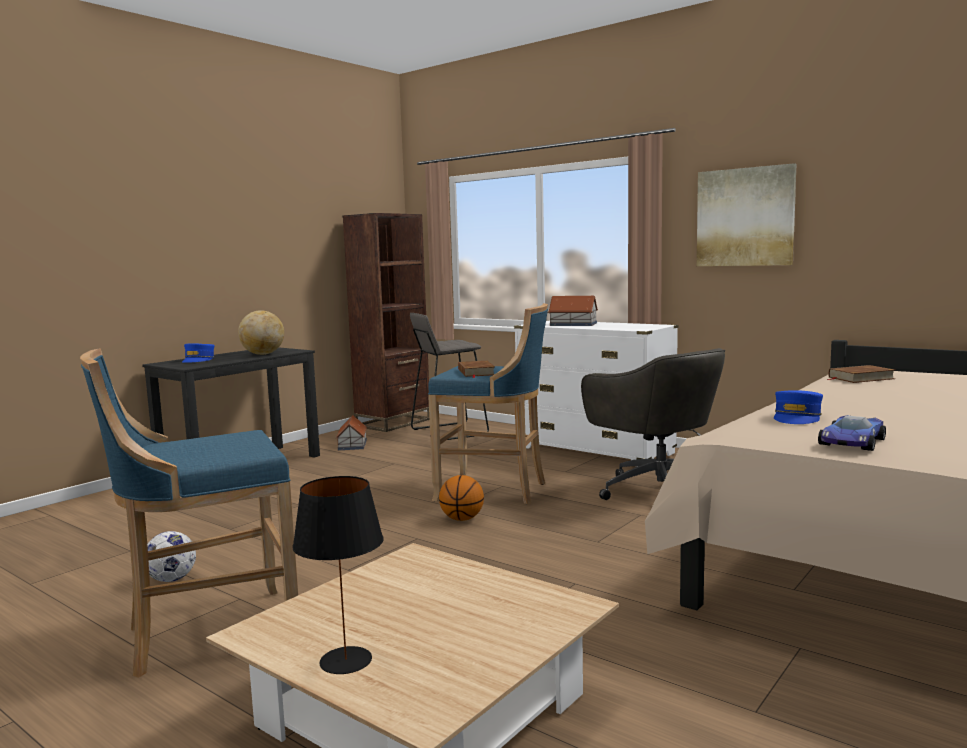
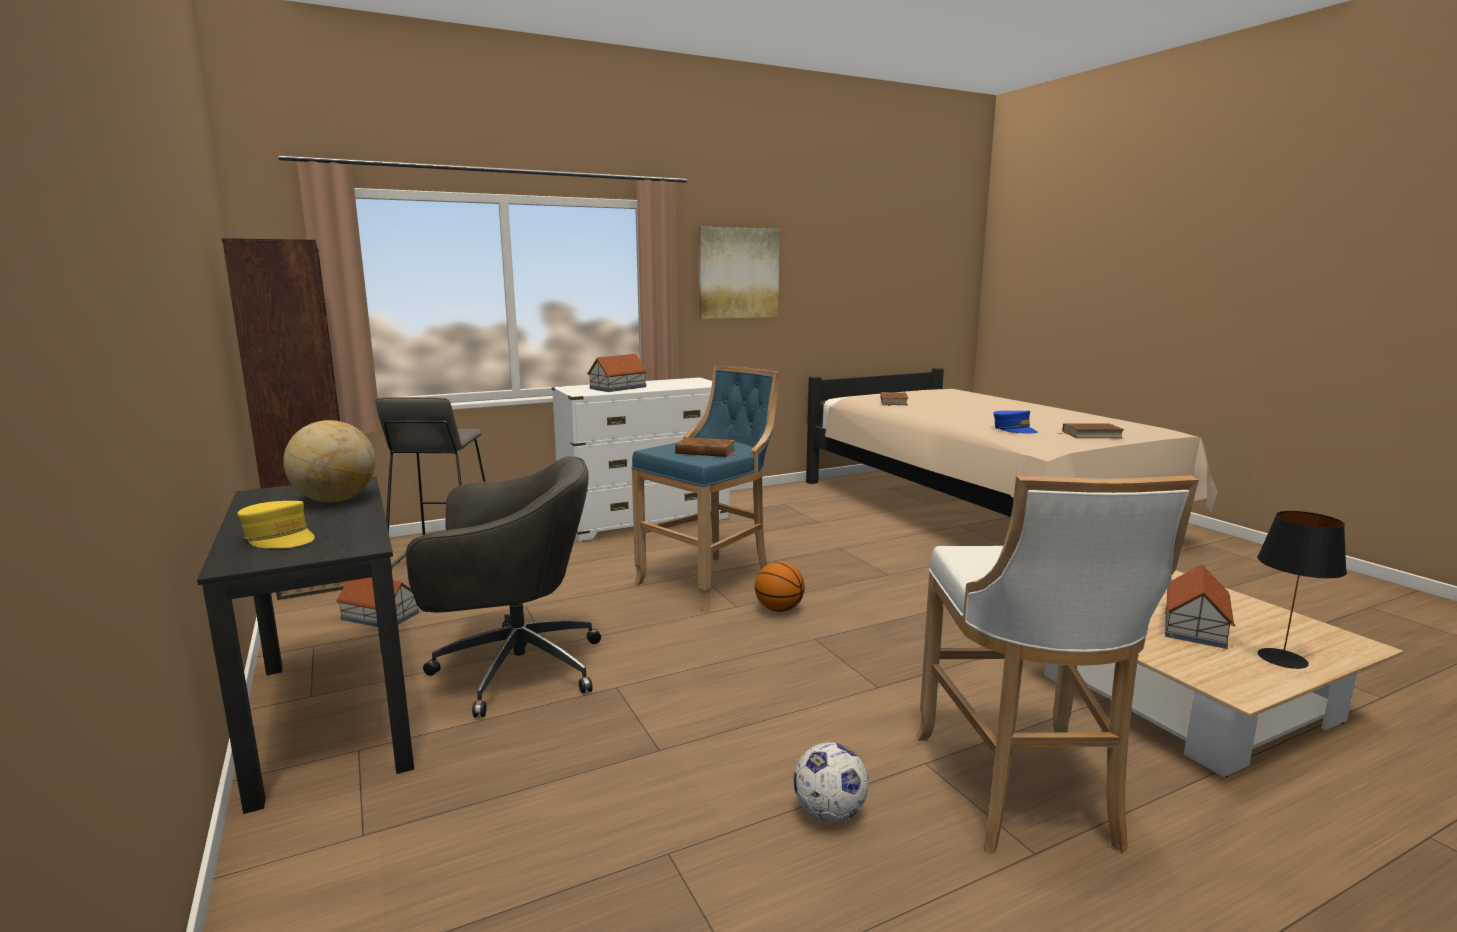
camera: 65 degrees left, 5 degrees up
(198, 360) = (279, 537): blue cap -> yellow cap
(208, 635) = (1022, 793): blue stool -> white stool
(409, 616) = (1194, 626): none -> toy house
(657, 491) = (789, 530): grey office chair -> grey office chair (513, 669)
(851, 442) = (1091, 434): toy car -> brown book

